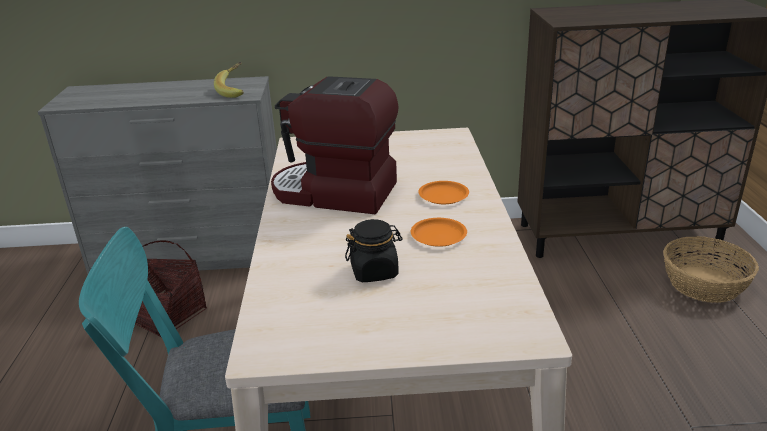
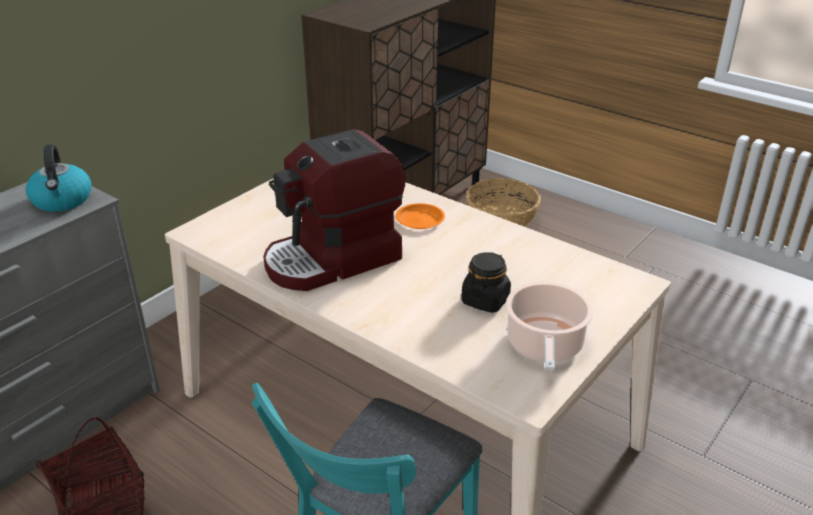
camera: 50 degrees left, 5 degrees up
(236, 91) = (62, 200): banana -> kettle
(347, 329) = (544, 346): none -> cooking pot
(438, 236) = (474, 251): orange plate -> none

